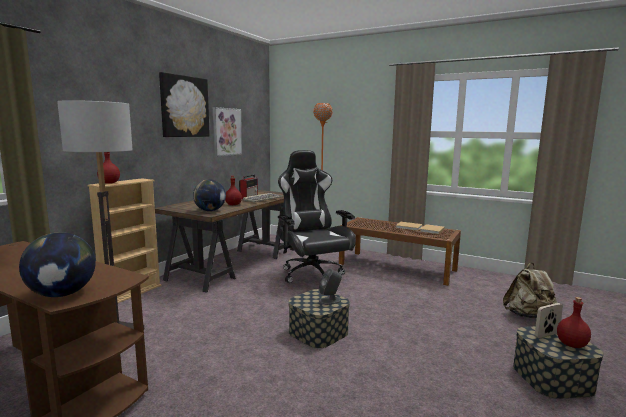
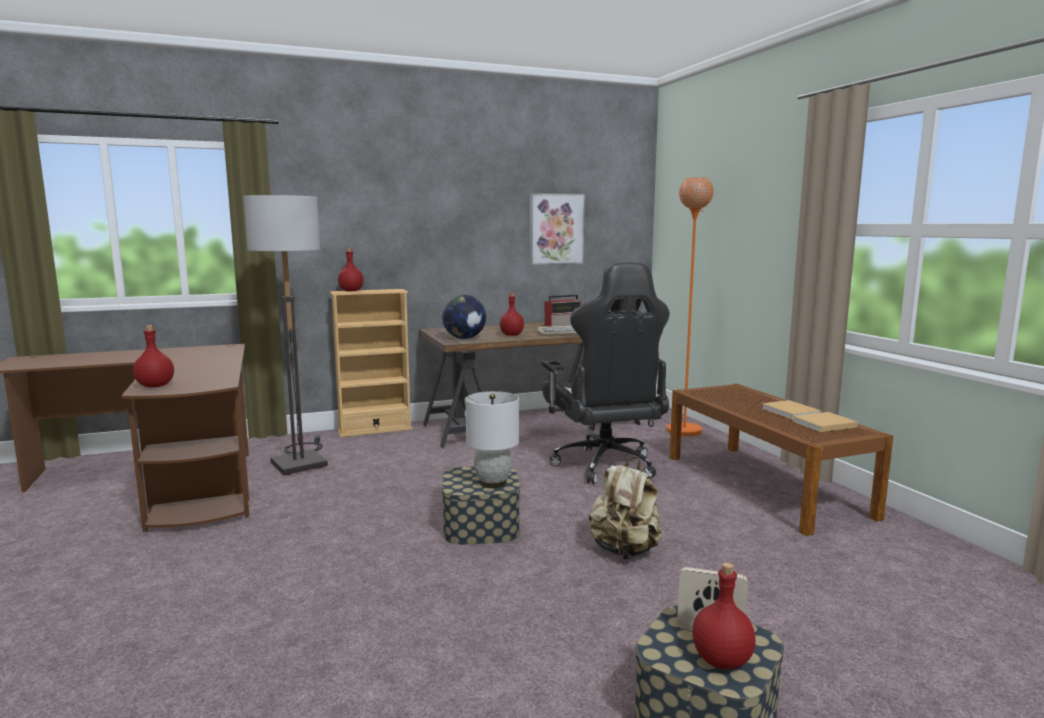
camera: 40 degrees right, 0 degrees up
(62, 294) = (156, 386): globe -> red bottle
(184, 106) = (479, 195): picture -> none
(313, 276) = (601, 463): black office chair -> black office chair turned 150 degrees clockwise
(330, 301) = (493, 483): grey speaker -> white table lamp
(528, 316) = (877, 631): beige backpack -> beige backpack (625, 551)

